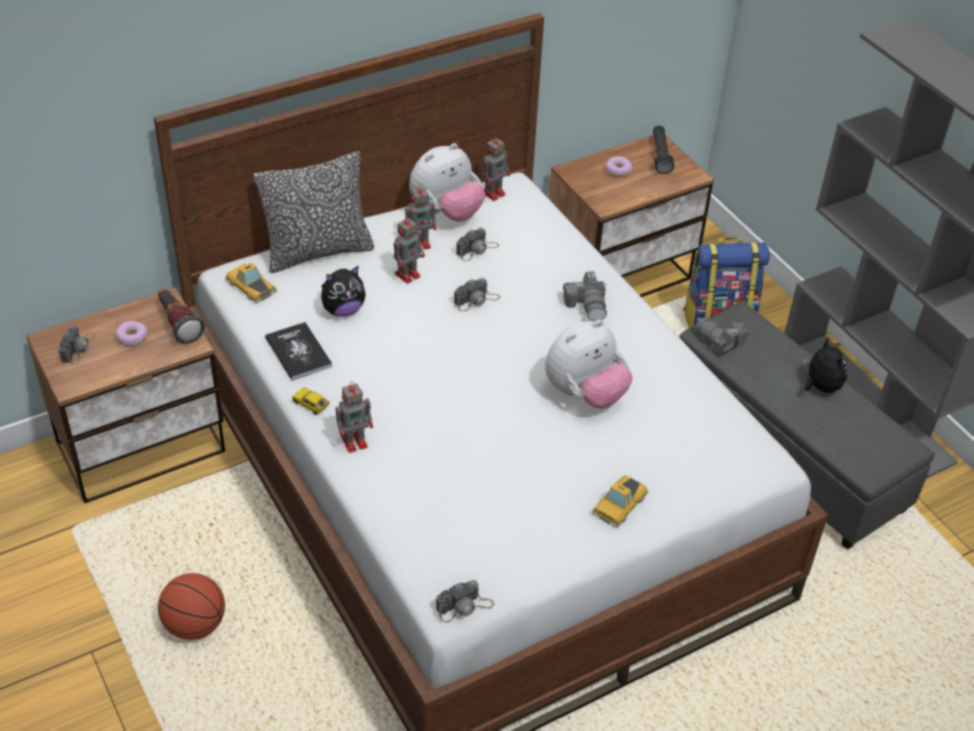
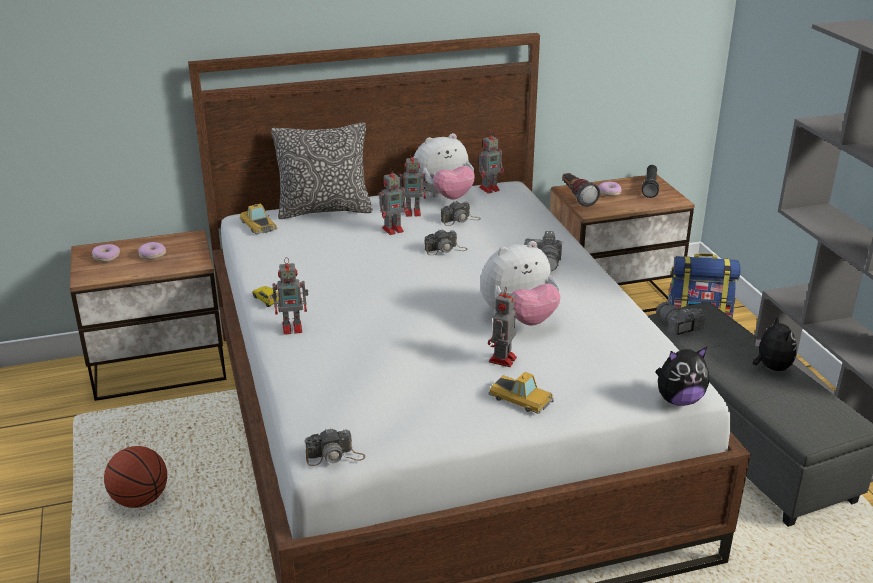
camera: 15 degrees right, 15 degrees down
(78, 348) = (106, 257): camera -> donut
(178, 324) = (193, 250): flashlight -> flashlight (576, 197)
(298, 352) = (275, 267): book -> none
(343, 310) = (327, 245): plush toy -> plush toy (678, 400)
(585, 456) = (502, 360): none -> toy robot
(619, 504) = (521, 398): toy car -> toy car turned 105 degrees counterclockwise

